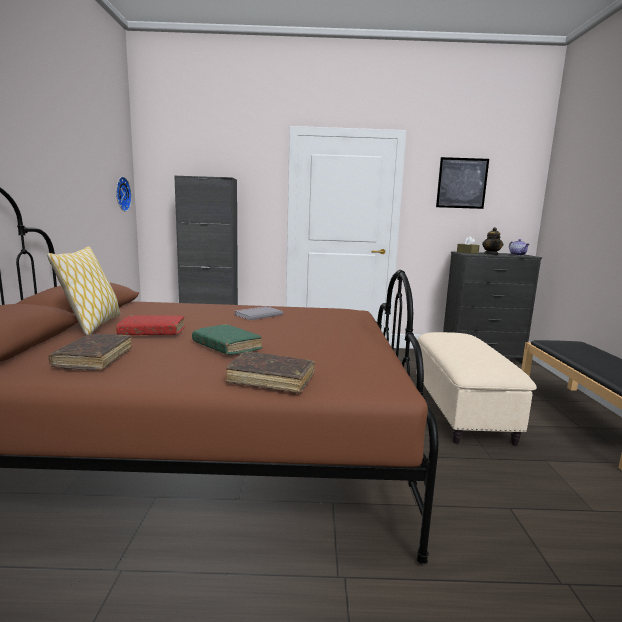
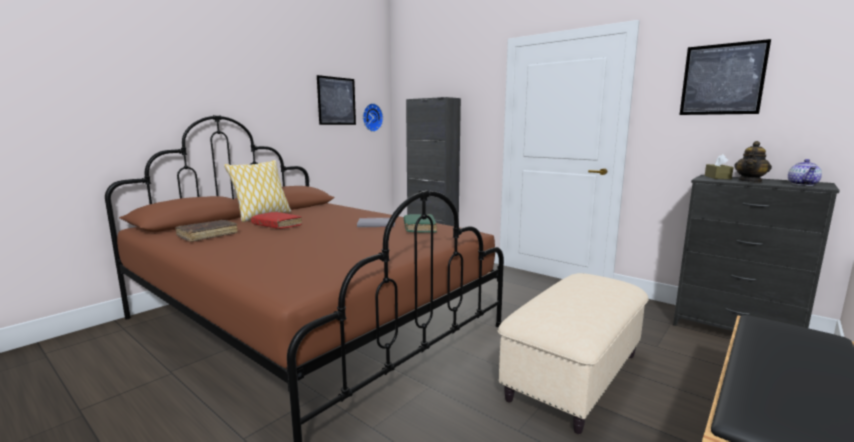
camera: 40 degrees right, 0 degrees up
(93, 170) = (336, 101): none -> picture
(226, 346) = (286, 242): green book -> green book (419, 228)
(271, 379) = (243, 267): brown book -> none

